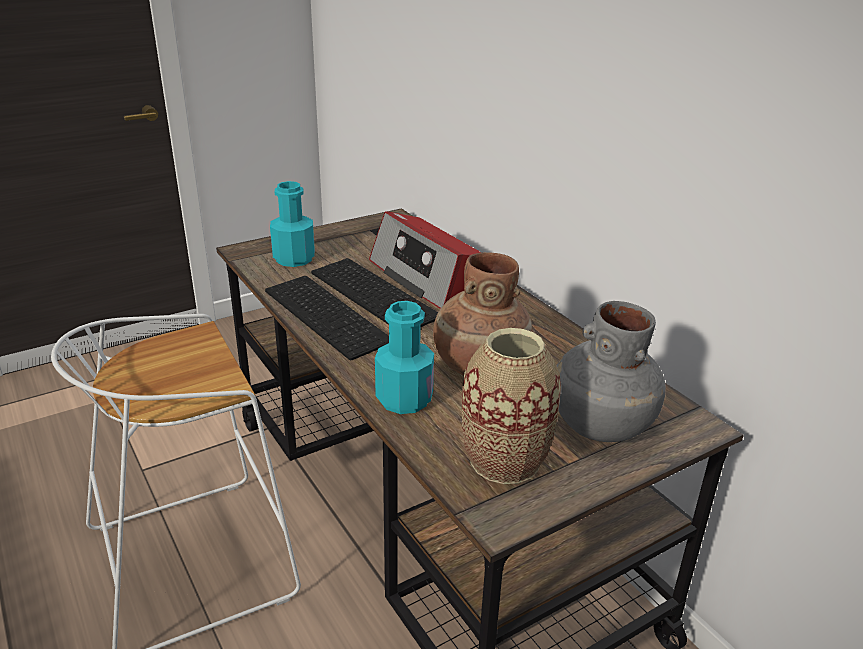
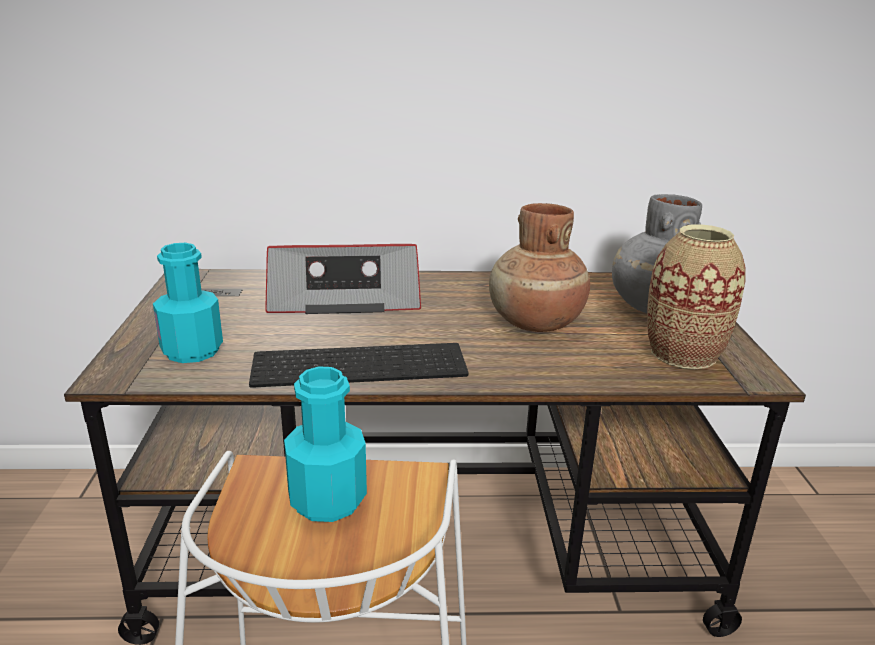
camera: 60 degrees left, 5 degrees down
(377, 294) = (347, 329): keyboard -> none
(404, 399) = (562, 368): turquoise bottle -> turquoise bottle (327, 500)

